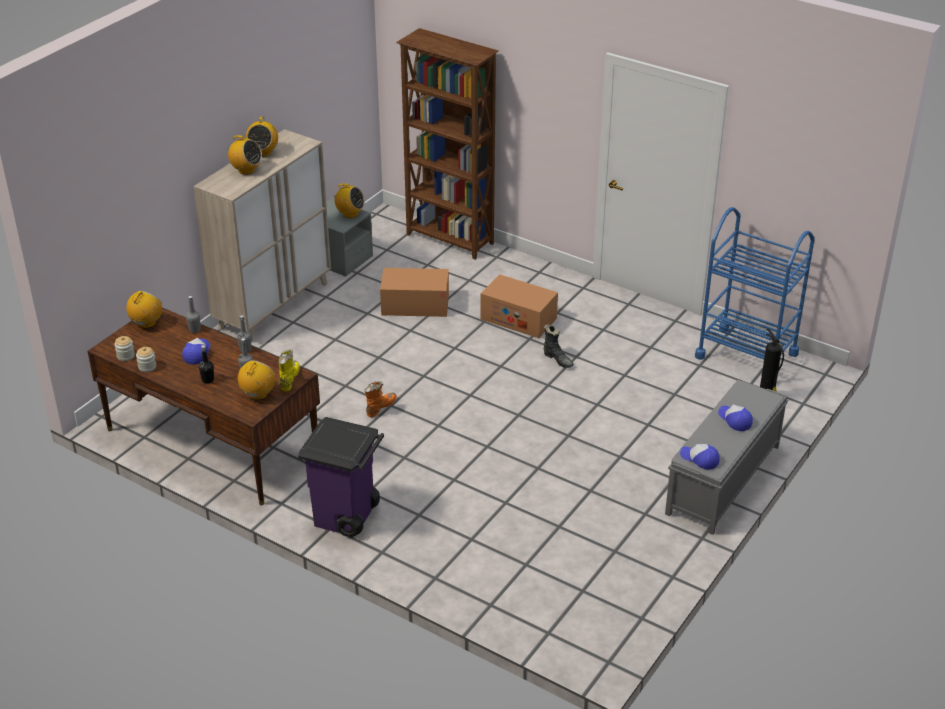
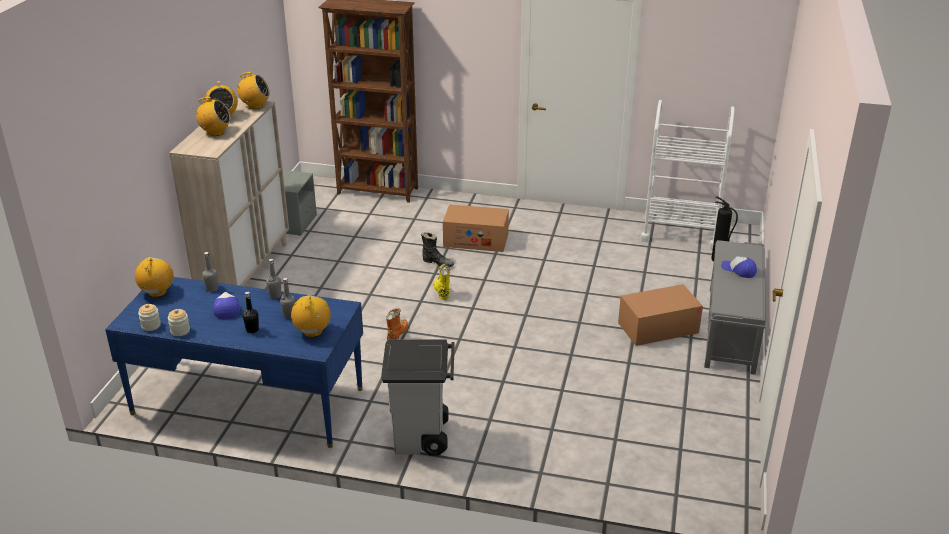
camera: 20 degrees left, 5 degrees down
(212, 442) = (248, 401): brown desk -> blue desk
(289, 379) = (336, 312): yellow boot -> yellow boot (441, 291)
(346, 516) = (421, 438): purple trash can -> grey trash can
(350, 214) = (294, 177): radio -> radio (255, 106)
(415, 304) = (378, 246): cardboard box -> cardboard box (658, 328)
(558, 359) = (530, 265): black boot -> black boot (437, 263)
(699, 459) = (734, 306): cap -> none
(746, 355) = (680, 232): blue cart -> white cart

